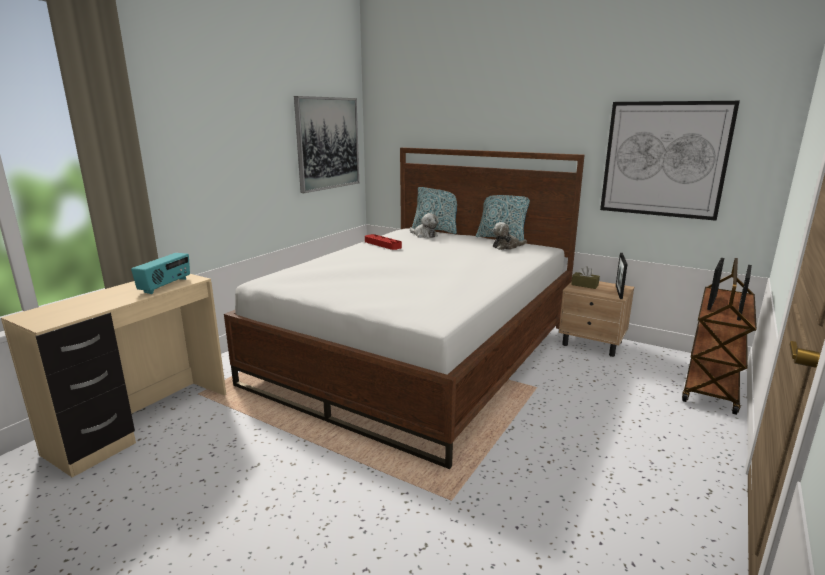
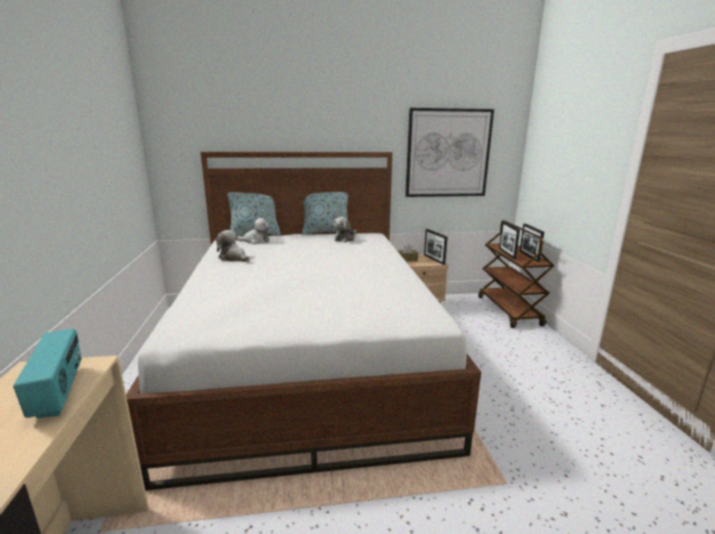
camera: 40 degrees left, 0 degrees up
(328, 143) = (119, 149): picture -> none
(382, 244) = (233, 258): red tray -> plush toy

